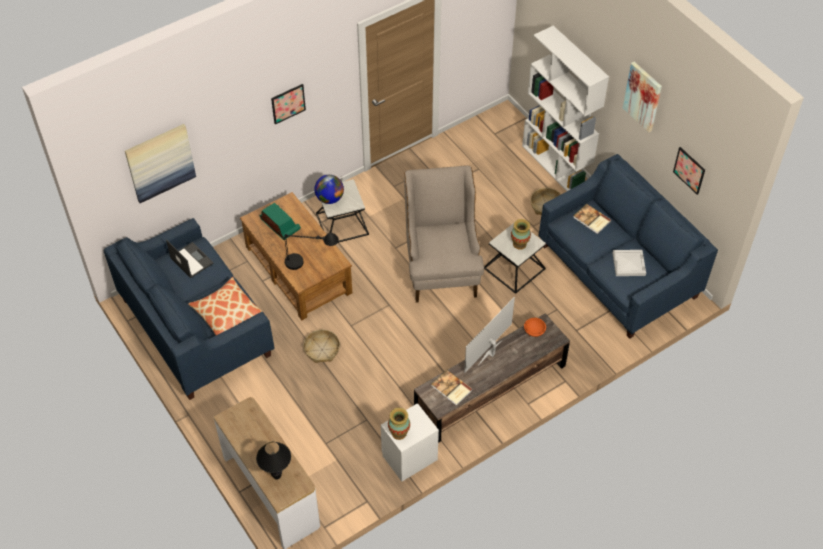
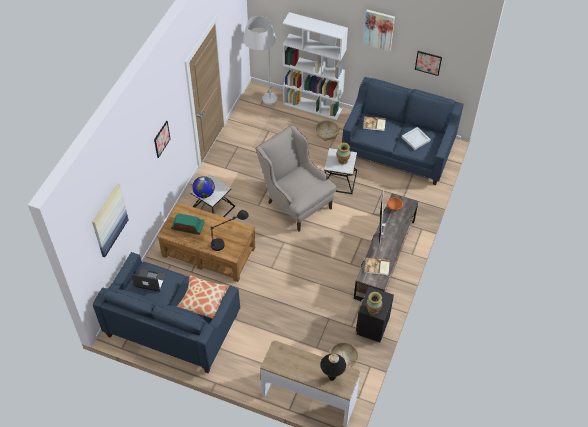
camera: 35 degrees left, 0 degrees up
(322, 350) = (266, 293): basket -> basket (343, 358)
(409, 457) = (372, 325): white nightstand -> black nightstand
(502, 126) = (261, 98): none -> white floor lamp

